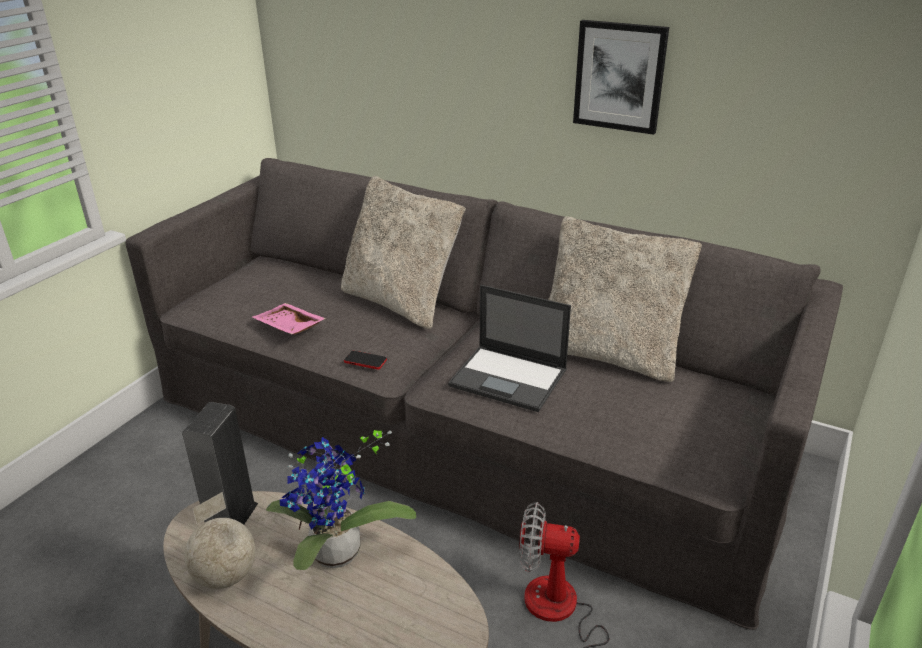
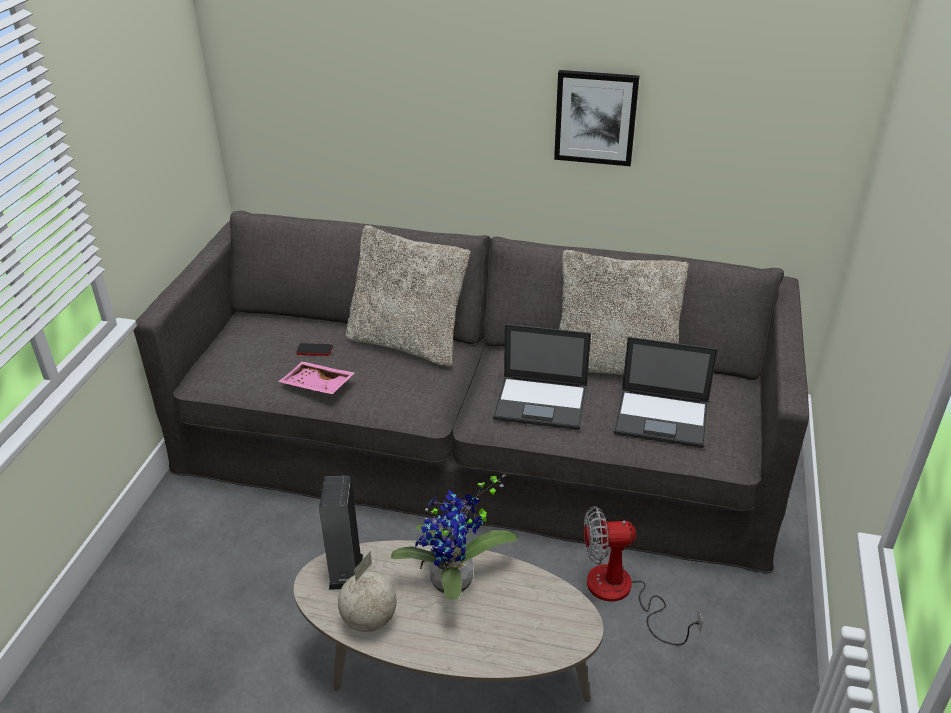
camera: 15 degrees left, 5 degrees up
(365, 361) = (406, 407): phone -> phone (314, 350)
(641, 416) = (662, 418): none -> laptop

